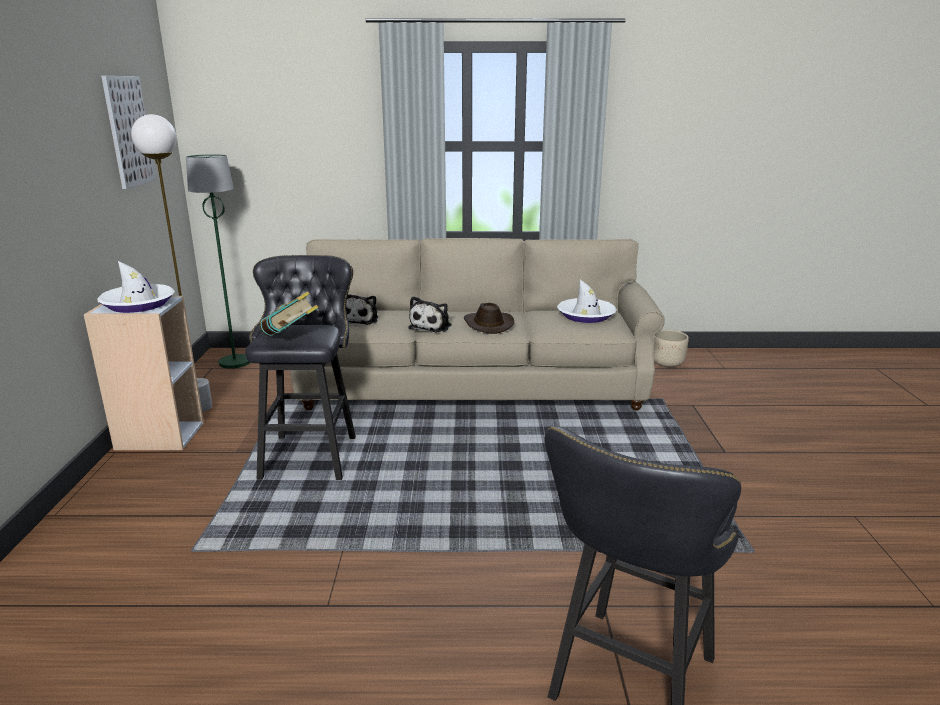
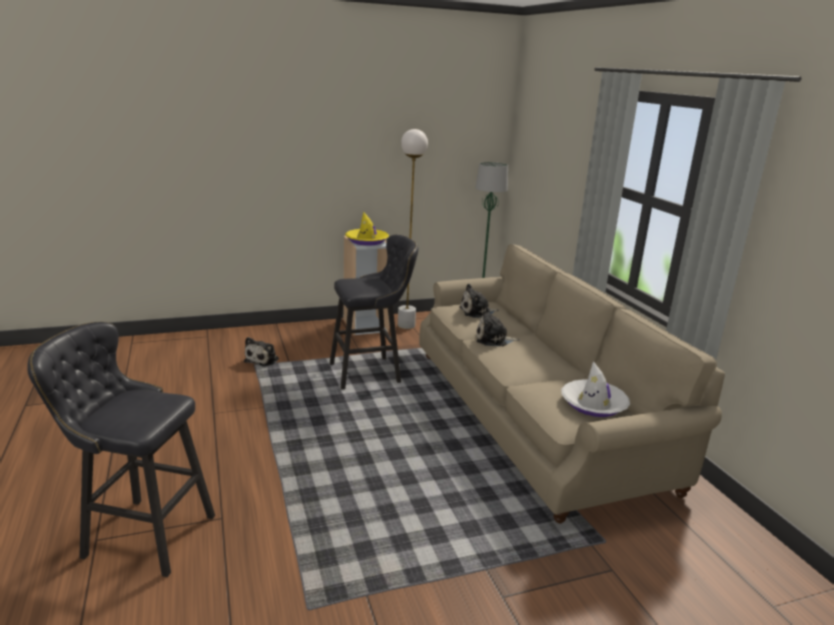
camera: 70 degrees right, 0 degrees up
(128, 131) = (440, 138): picture -> none
(138, 304) = (367, 241): white hat -> yellow hat
(181, 540) = (263, 359): none -> plush toy
(290, 338) = (354, 284): book -> none
(487, 324) = (520, 360): brown hat -> none
(667, 363) = (726, 545): beige planter -> none

